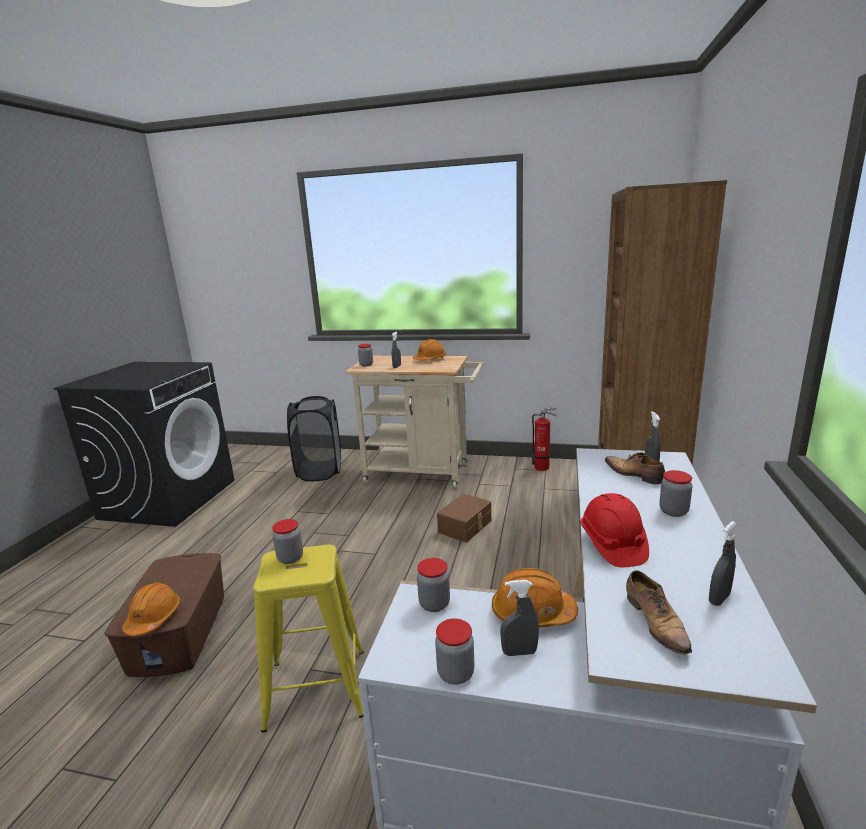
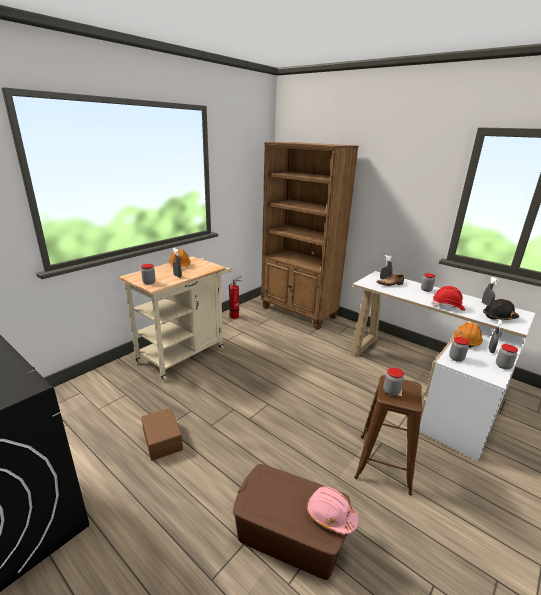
camera: 65 degrees left, 5 degrees up
(154, 618) = (330, 515): orange hard hat -> pink hard hat
(316, 688) = (384, 463): yellow stool -> brown stool
(319, 471) = (108, 397): black laundry basket -> none
(466, 526) = (271, 361): brown storage box -> brown storage box (163, 439)
(656, 622) = (499, 317): shoe -> black hard hat

